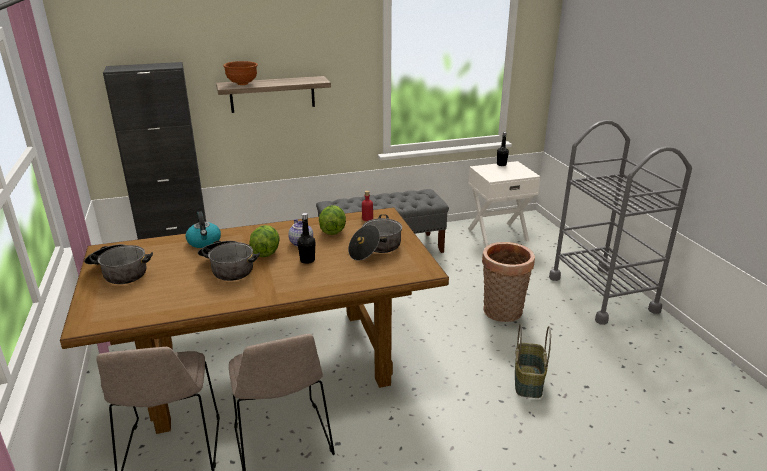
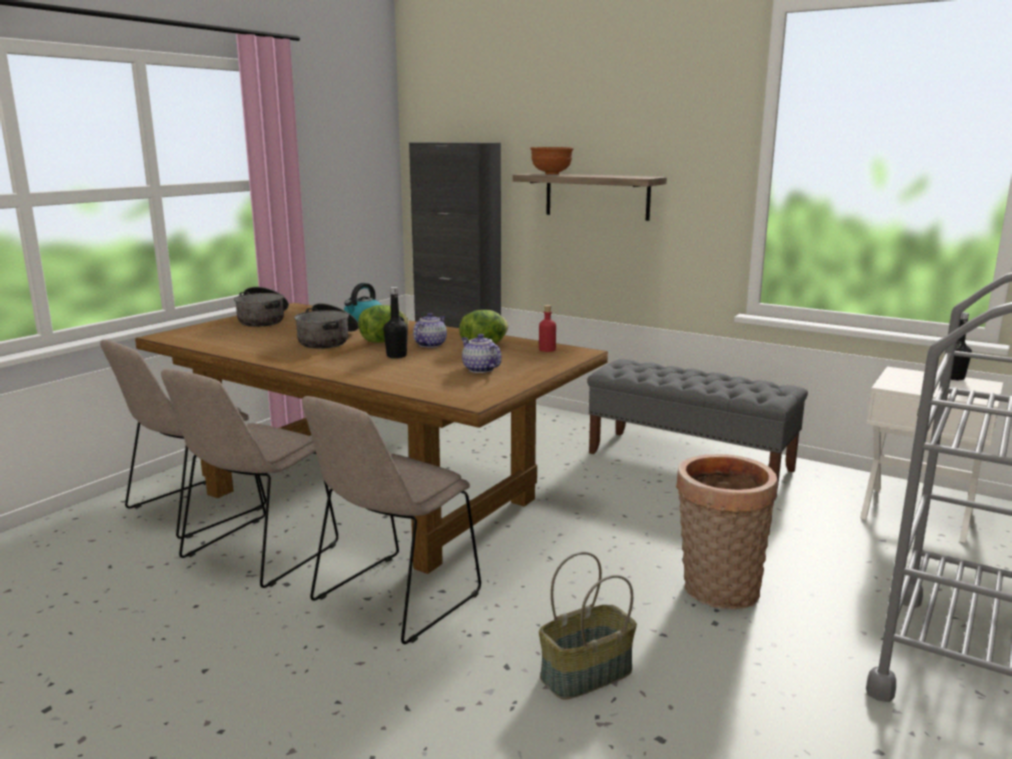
camera: 50 degrees right, 10 degrees down
(375, 249) = (479, 370): cooking pot -> teapot
(403, 409) = (393, 600): none -> beige chair

